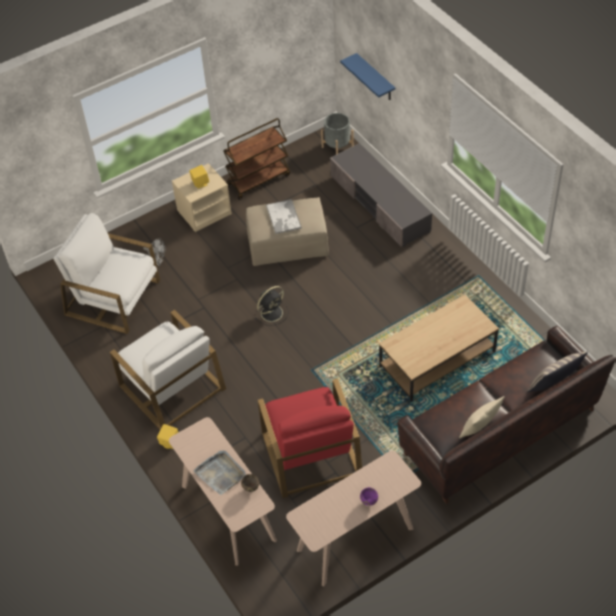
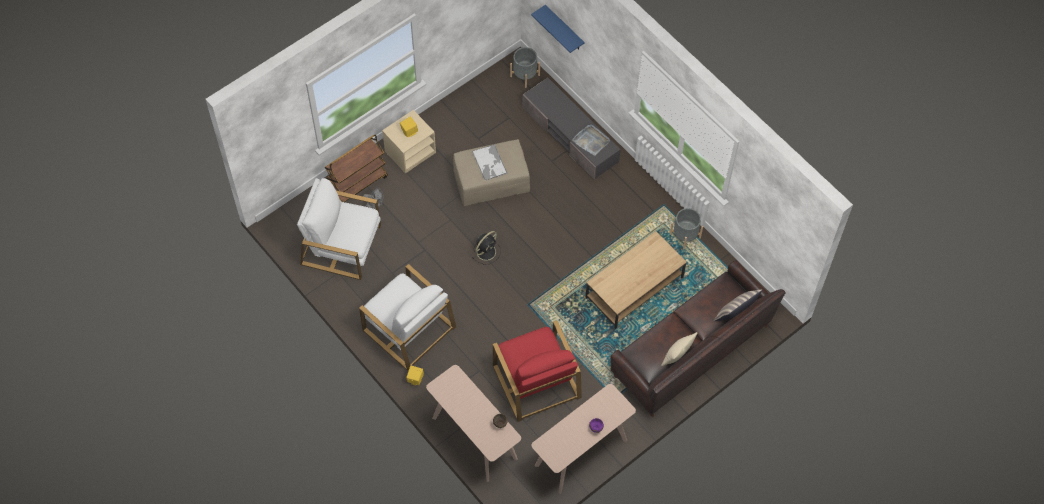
camera: 10 degrees left, 10 degrees up
(220, 473) = (473, 413): grey tray -> grey tray (591, 141)
(258, 180) = (455, 115): brown cart -> brown cart (358, 183)
(500, 308) = (685, 236): none -> grey planter

